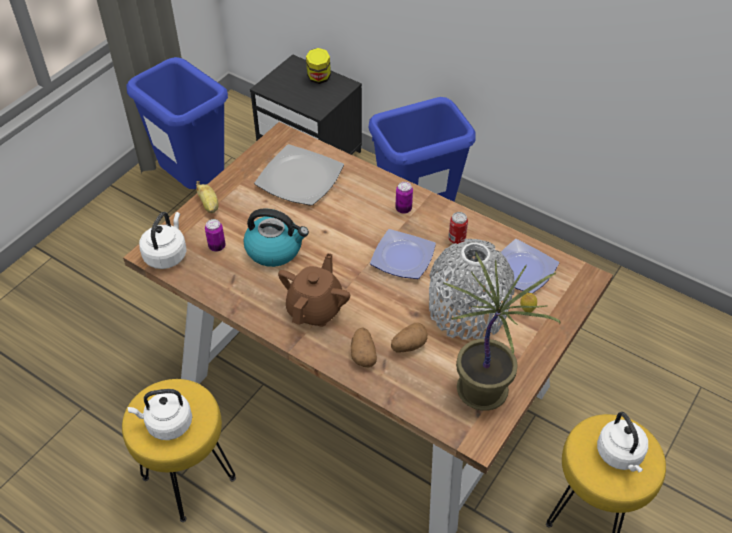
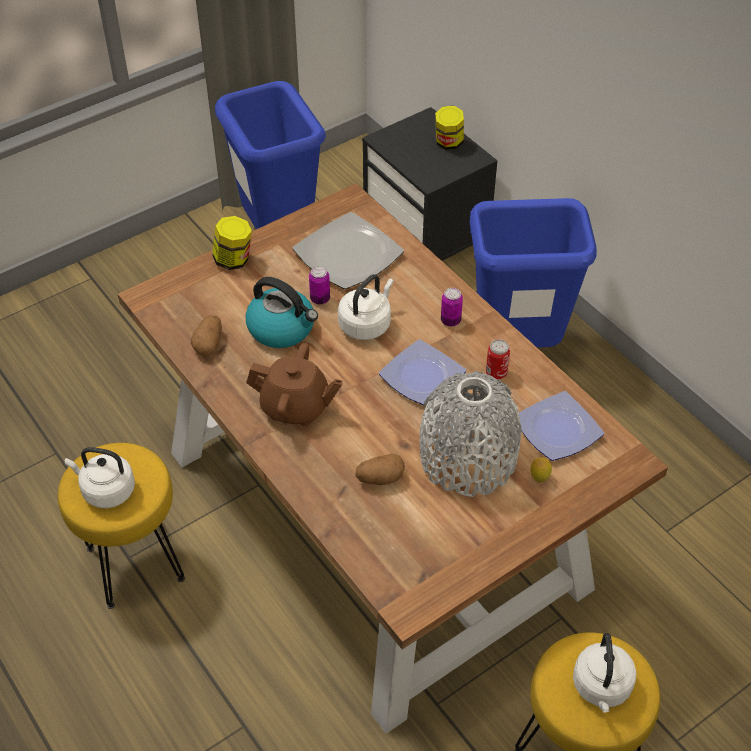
camera: 20 degrees right, 0 degrees up
(166, 254) = (164, 303): white kettle -> white kettle (366, 324)
(209, 205) = (234, 260): banana -> jar
(217, 246) = (221, 308): can -> can (320, 299)
(315, 309) = (295, 407): brown teapot -> brown teapot turned 60 degrees clockwise
(363, 354) = (324, 473): potato -> potato (209, 344)
(484, 391) = (441, 555): potted plant -> none

